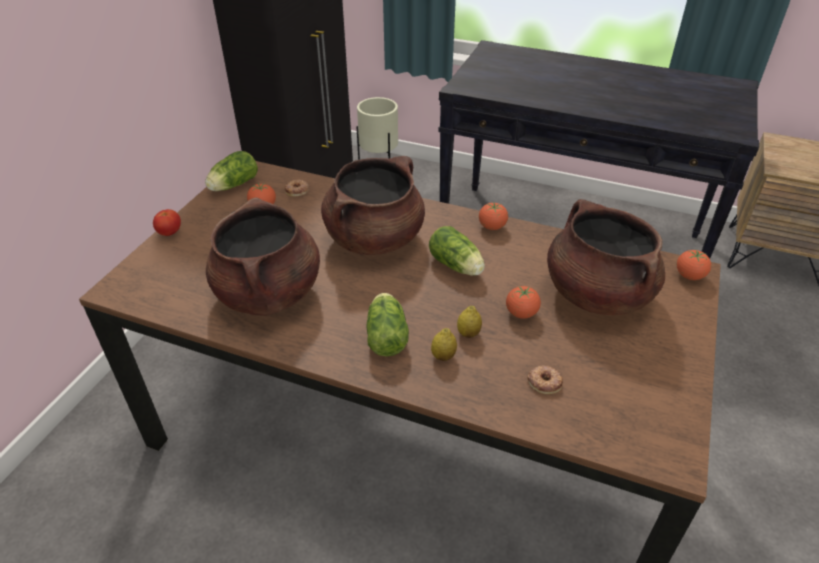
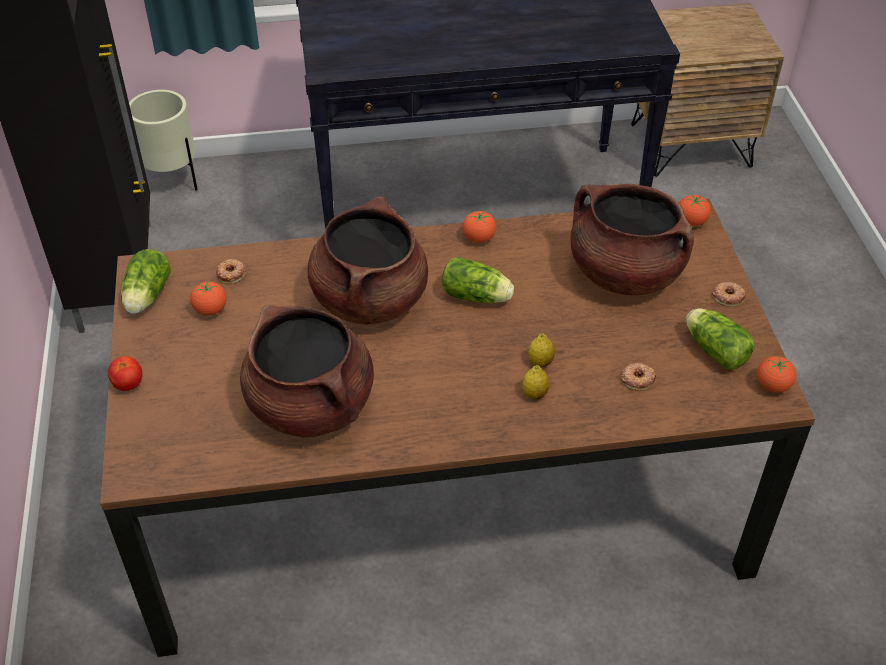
camera: 30 degrees left, 5 degrees up
(386, 334) = (466, 396): lettuce -> lettuce (714, 349)
(521, 313) = (572, 321): tomato -> tomato (772, 386)
(684, 348) = (728, 296): none -> donut

